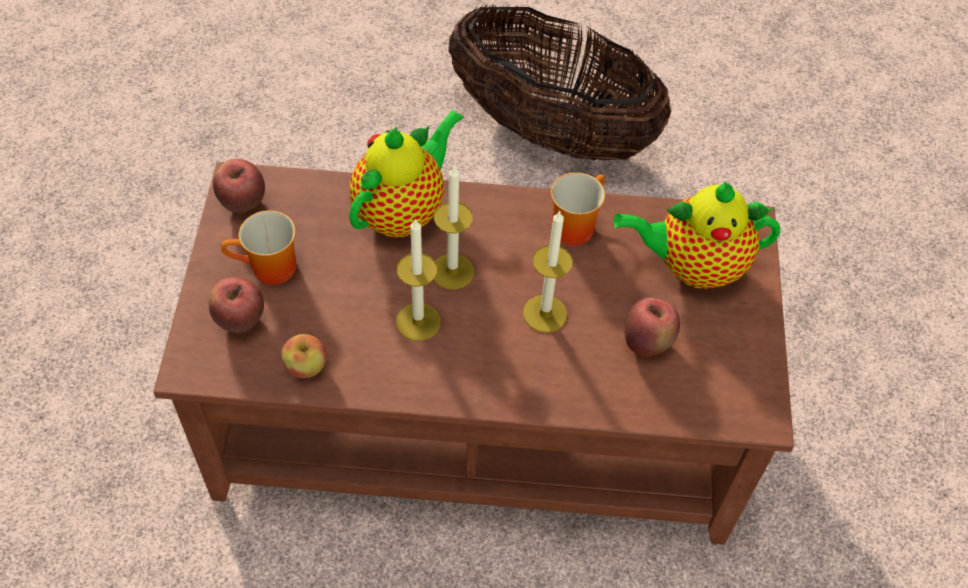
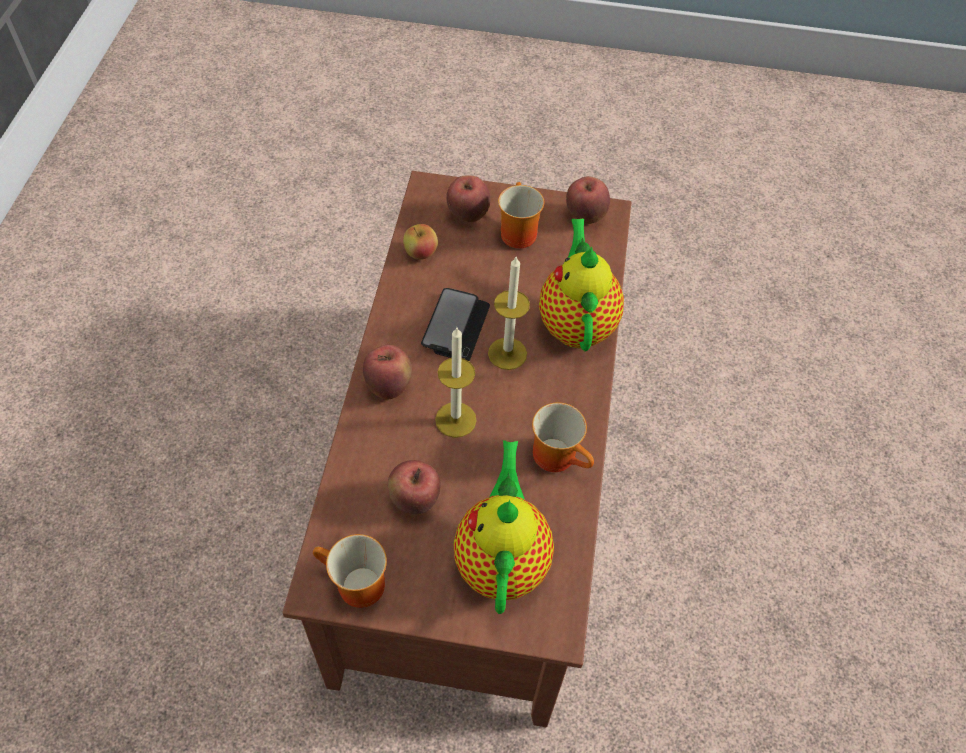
camera: 95 degrees right, 0 degrees up
(403, 211) = (576, 322): teapot -> teapot turned 135 degrees counterclockwise
(418, 322) = (456, 326): candle -> phone
(510, 380) = (389, 386): none -> apple
(550, 131) = (833, 594): basket -> none
(752, 385) = (354, 587): none -> mug

